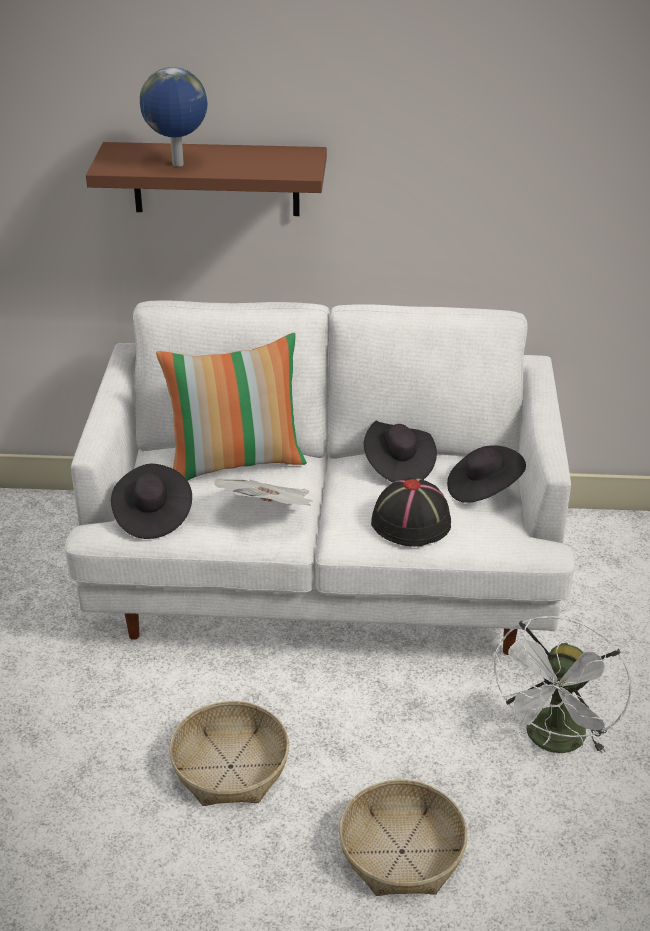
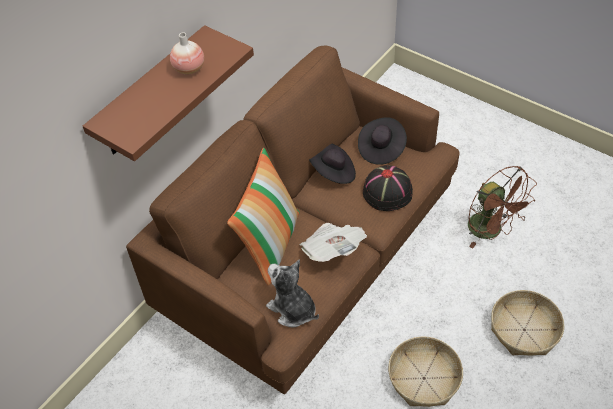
camera: 55 degrees left, 15 degrees up
(152, 516) = (292, 309): black hat -> plush toy
(178, 165) = (164, 102): globe -> none
(243, 160) = (189, 69): none -> vase
(322, 581) = (307, 264): white sofa -> brown sofa
(554, 743) = (491, 231): white fan -> brown fan

